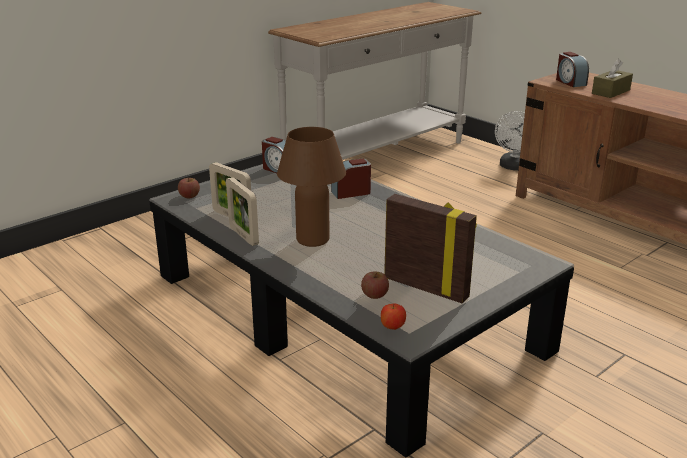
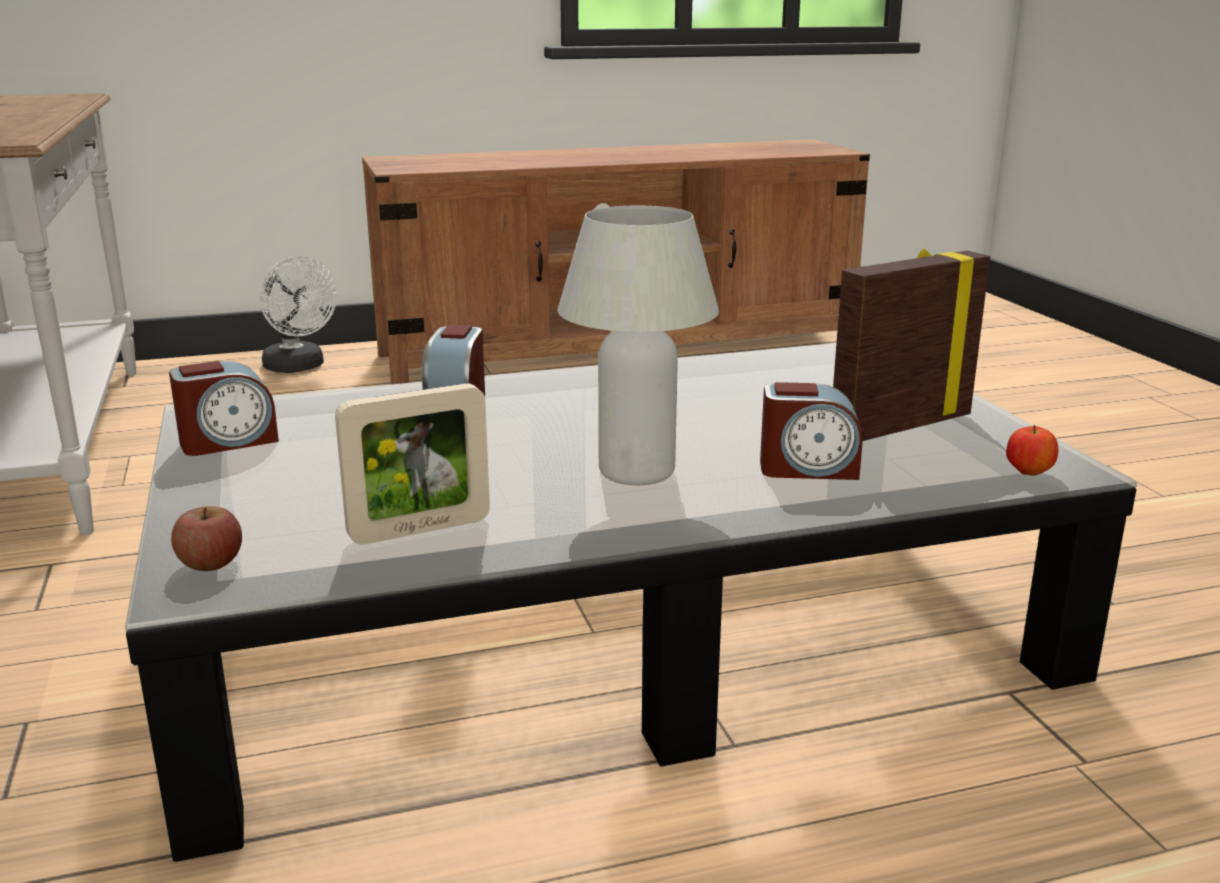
camera: 65 degrees left, 5 degrees down
(243, 236) = (542, 533): picture frame -> none
(313, 240) = (636, 472): brown table lamp -> white table lamp
(374, 295) = (906, 464): apple -> none
(570, 82) = (425, 165): alarm clock -> alarm clock (808, 469)
(611, 92) = (502, 161): brown tissue box -> none

